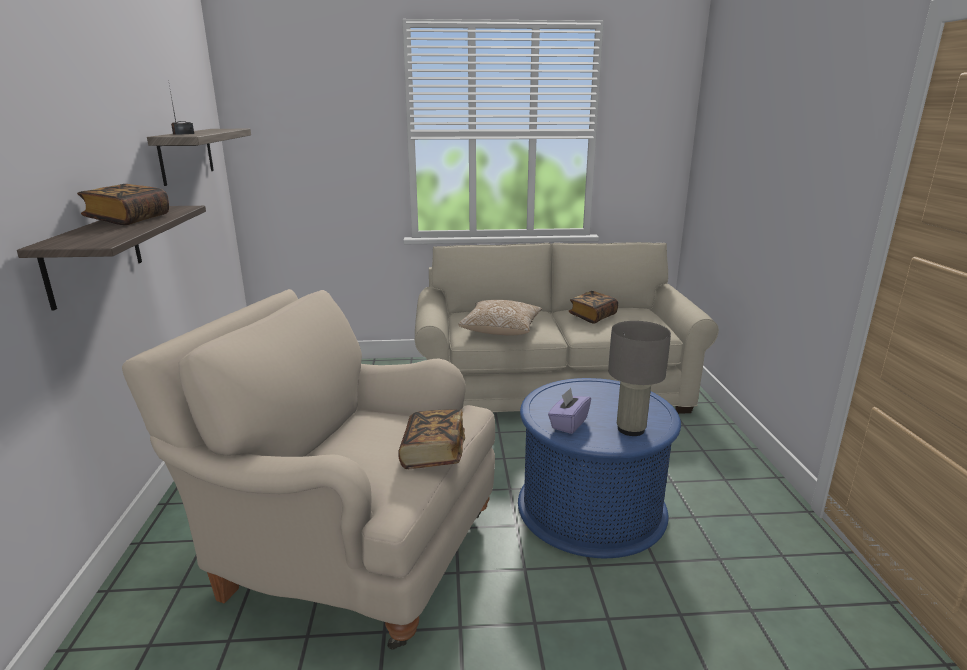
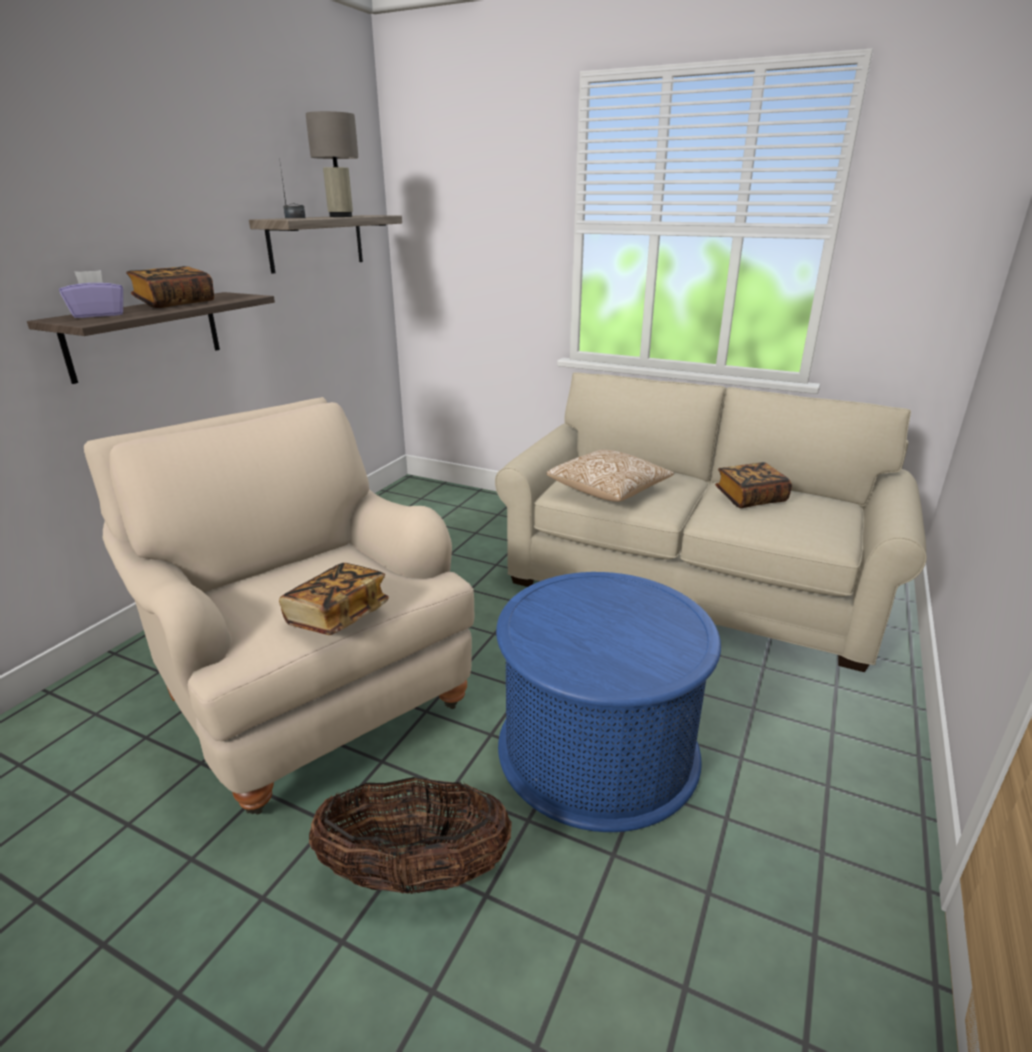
camera: 30 degrees right, 5 degrees up
(553, 628) = (415, 874): none -> basket
(568, 423) = (546, 630): purple tissue box -> purple tissue box (99, 315)
(630, 429) = (618, 663): grey table lamp -> grey table lamp (340, 216)

